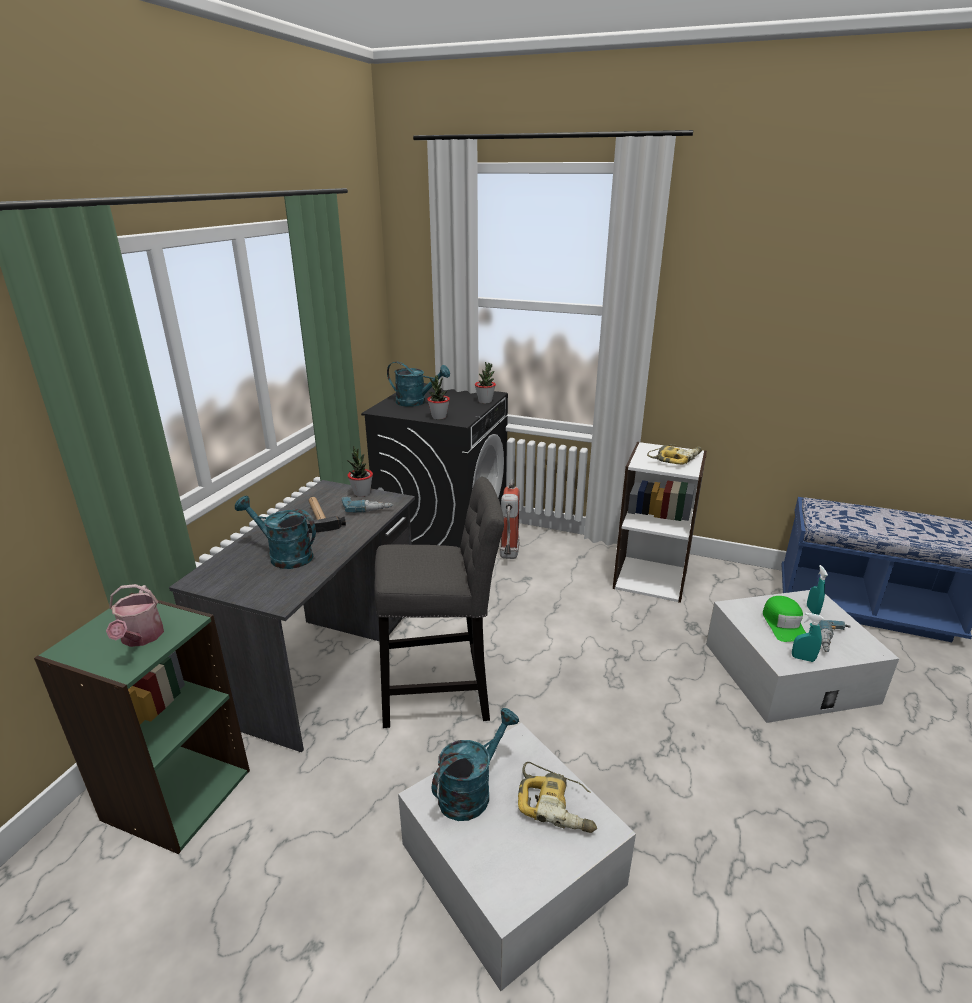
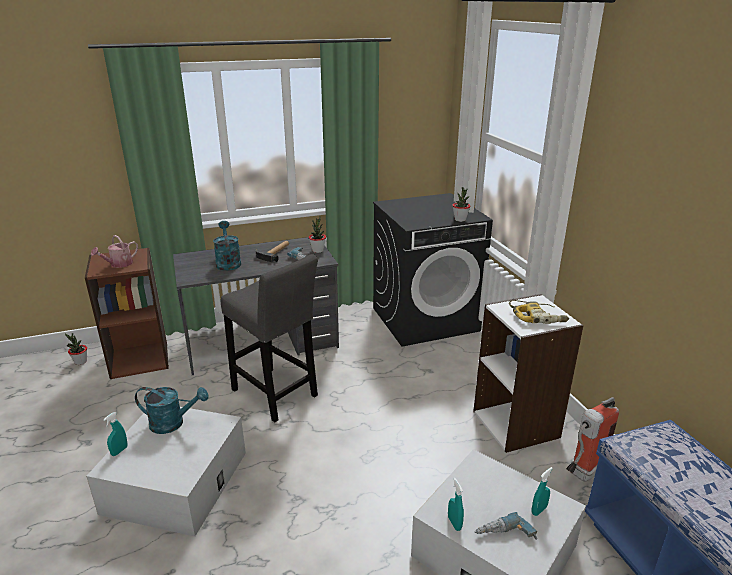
camera: 50 degrees right, 0 degrees up
(176, 794) = (140, 359): green bookcase -> brown bookcase
(416, 402) = (417, 206): turquoise watering can -> none
(439, 417) = (406, 219): potted plant -> potted plant (80, 362)
(479, 874) = (119, 451): none -> turquoise spray bottle
(509, 555) = (444, 351): fire extinguisher -> fire extinguisher (582, 474)
(557, 804) = (186, 457): power drill -> none
(784, 624) = (491, 498): green cap -> none

